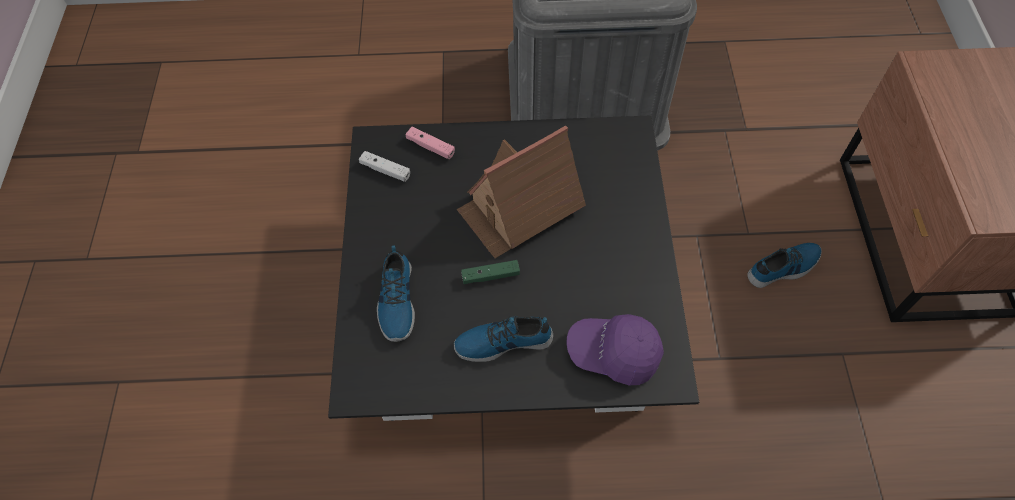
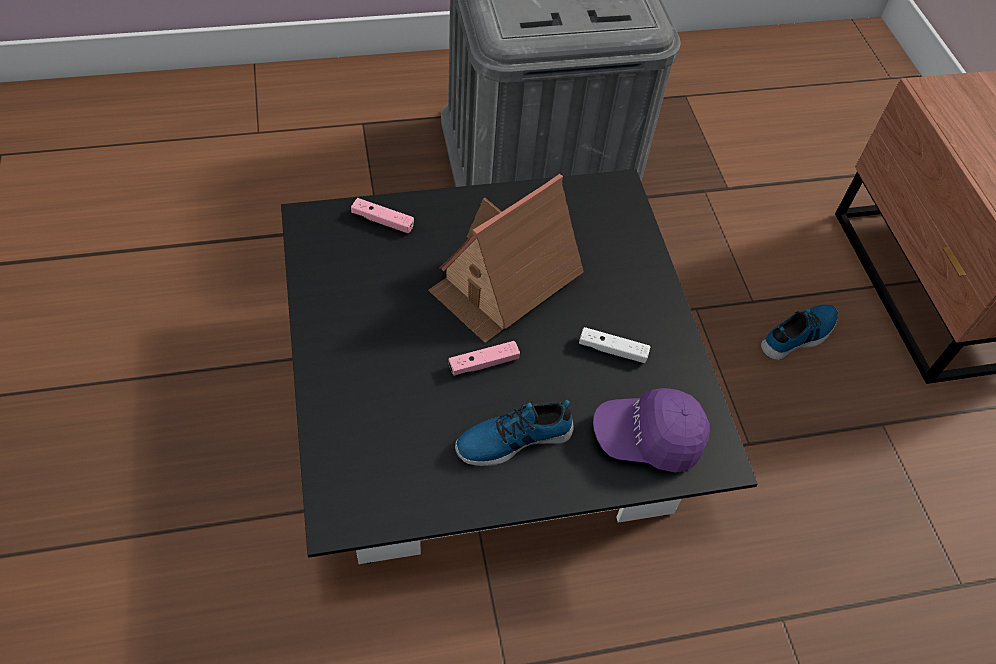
camera: 15 degrees left, 5 degrees down
(385, 170) = (331, 251): white game controller -> white game controller (612, 350)
(396, 300) = (371, 404): shoe -> none
(490, 276) = (483, 363): green game controller -> pink game controller

